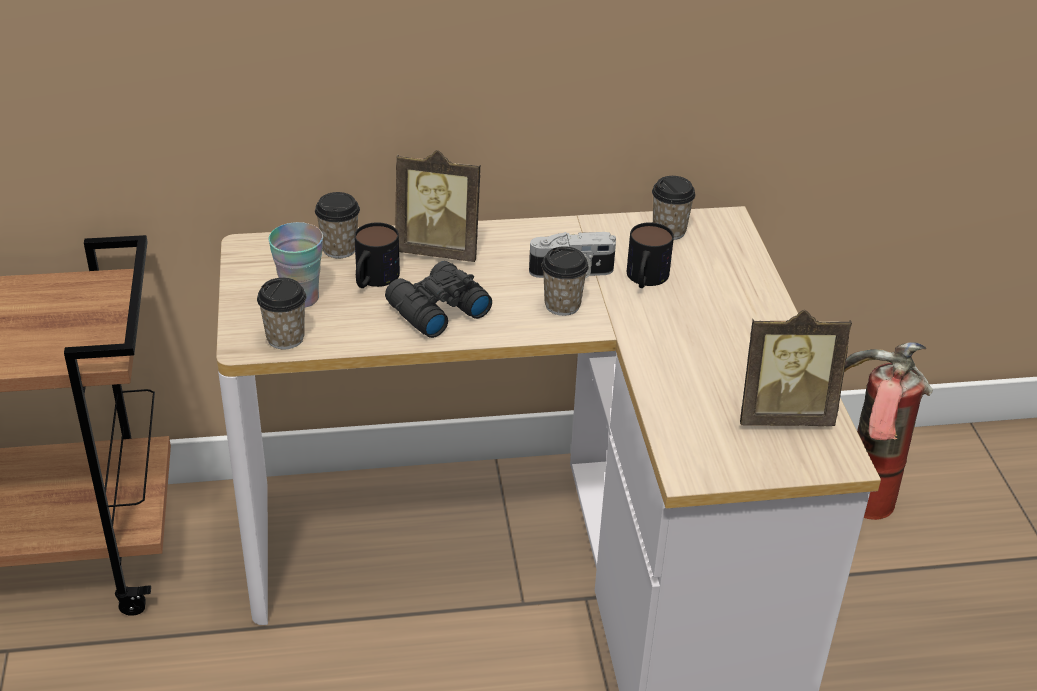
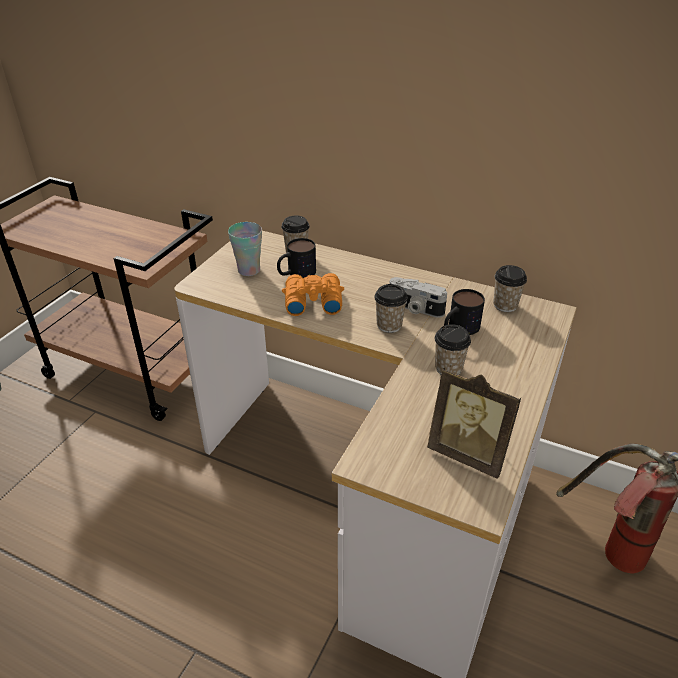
camera: 35 degrees right, 0 degrees up
(285, 338) = (218, 288): cup -> cup (448, 368)
(435, 310) = (312, 301): black binoculars -> orange binoculars
(439, 250) = (350, 270): picture frame -> none

